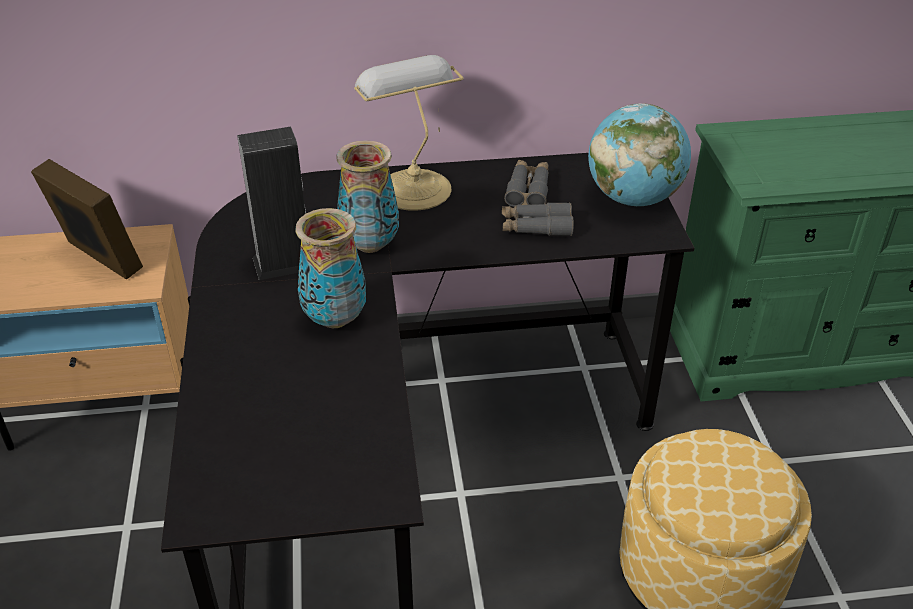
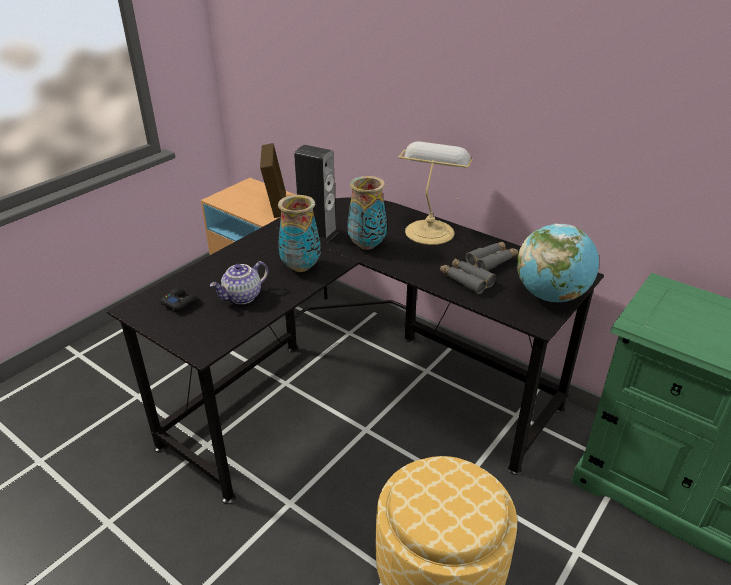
camera: 45 degrees right, 5 degrees down
(254, 465) = (180, 303): none -> black game controller
(325, 402) = (242, 297): none -> teapot

